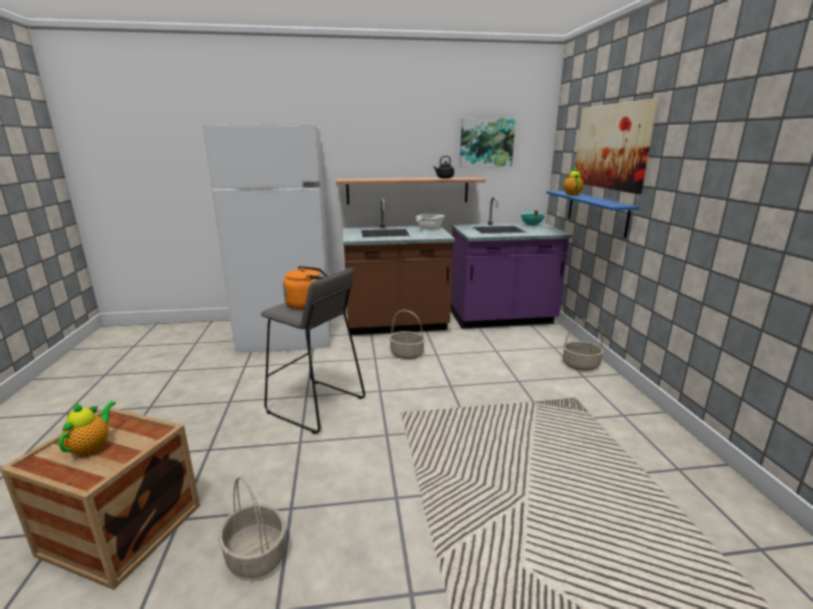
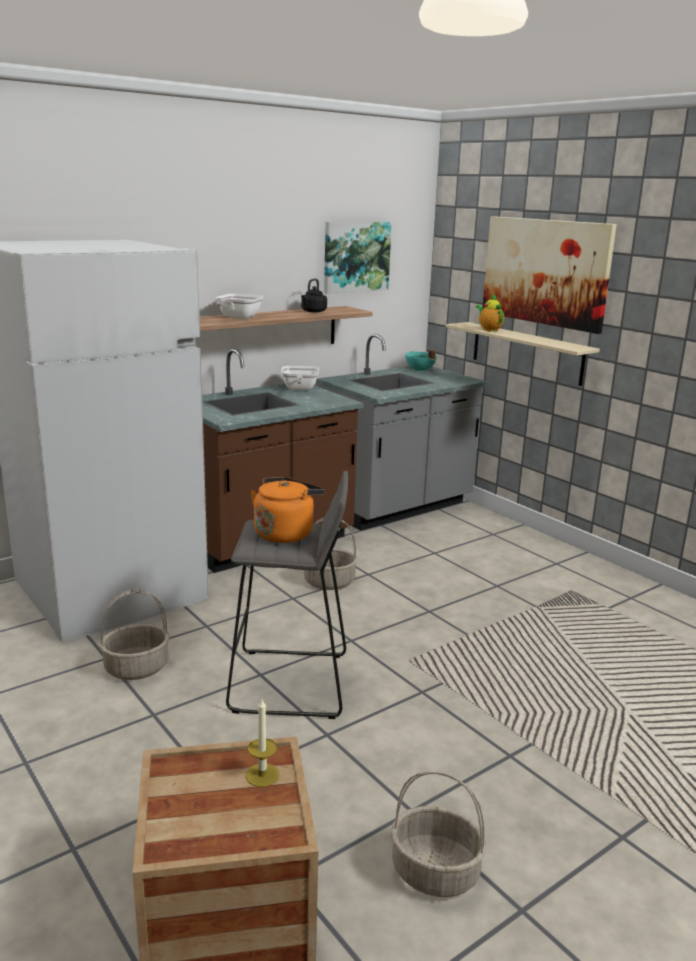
camera: 30 degrees left, 0 degrees up
(92, 447) = (215, 803): teapot -> none
(136, 440) = (262, 775): none -> candle
(386, 179) = (237, 318): none -> frying pan
(501, 318) = (395, 506): purple counter -> grey counter
(581, 365) = (541, 550): basket -> basket (137, 667)
(596, 212) = (526, 353): blue shelf -> beige shelf

